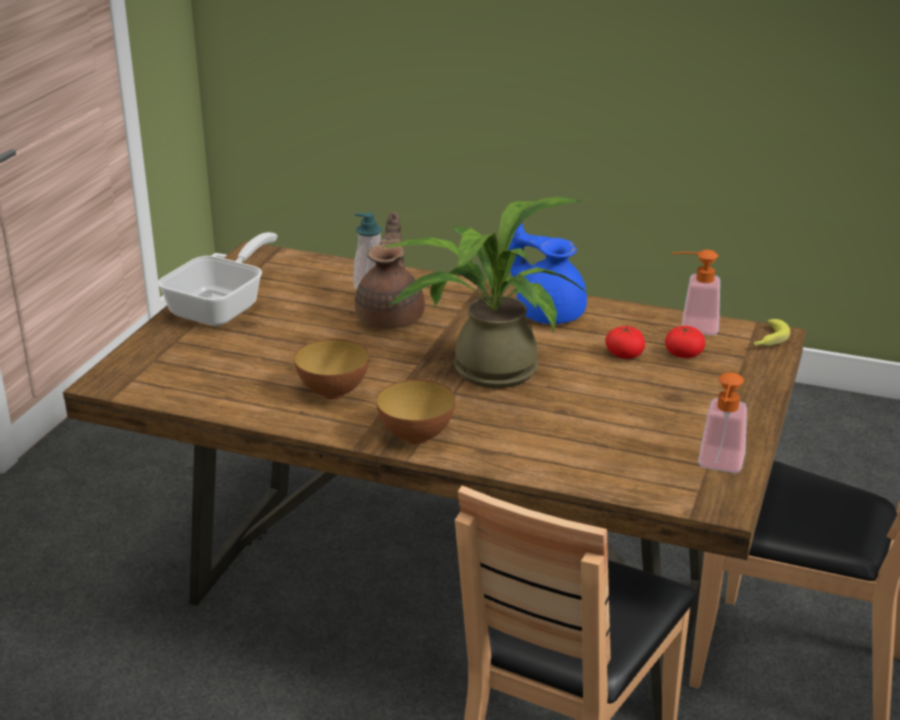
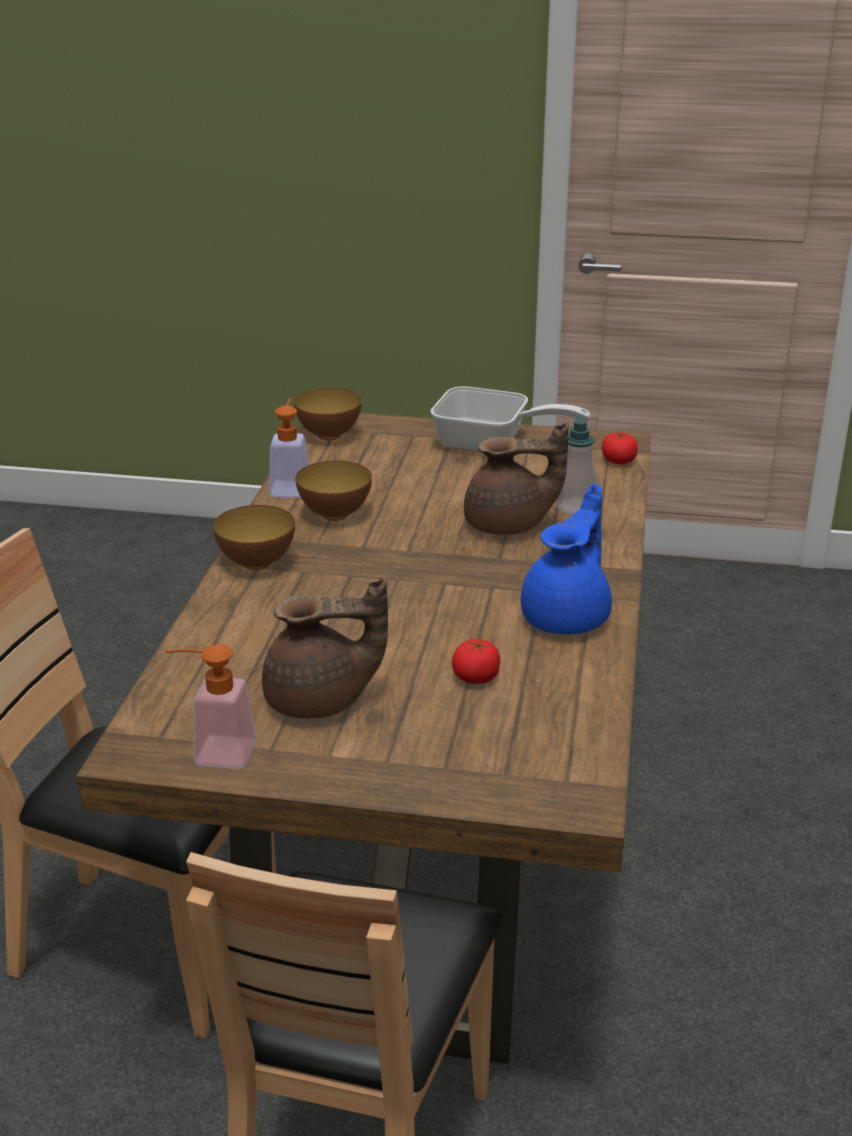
camera: 80 degrees right, 0 degrees up
(144, 384) = (329, 435): none -> bowl
(485, 368) = (410, 588): potted plant -> none
(652, 417) = (320, 701): none -> brown teapot
(683, 354) = (494, 722): tomato -> tomato (618, 460)
(691, 326) = (580, 728): soap dispenser -> soap dispenser (291, 486)
(768, 340) = (567, 797): banana -> none

